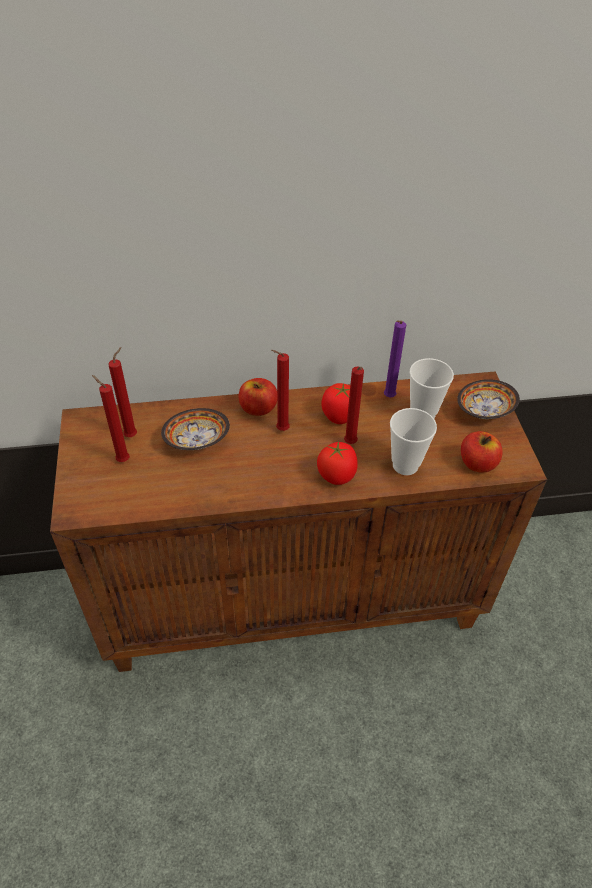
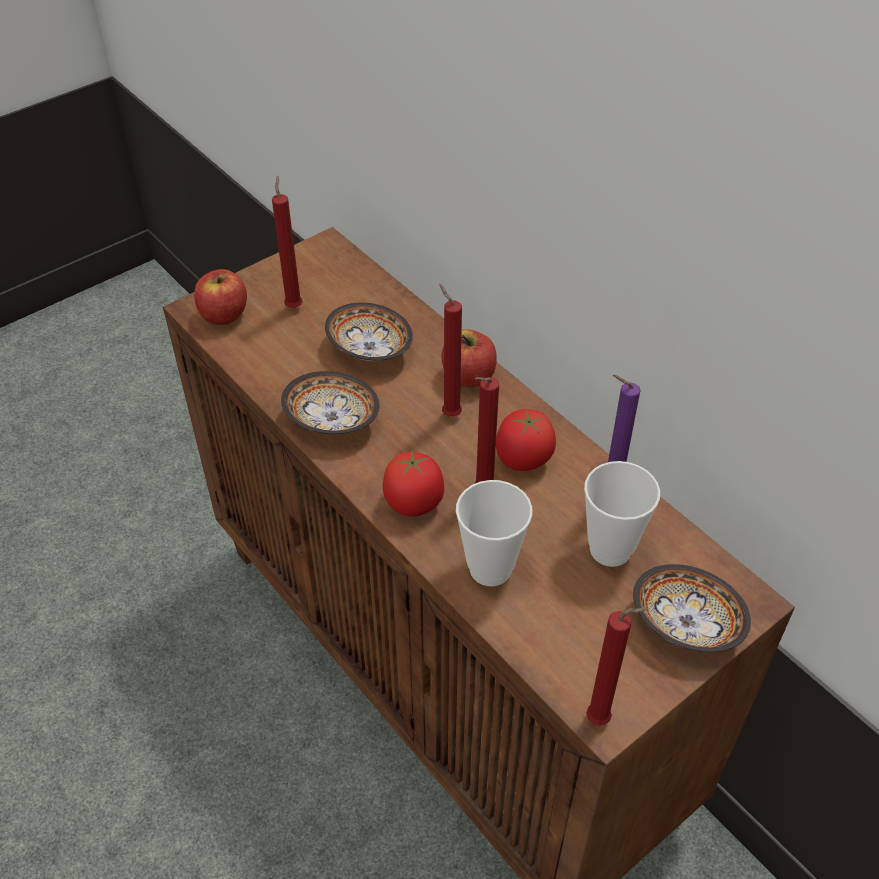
camera: 60 degrees right, 0 degrees up
(132, 435) = (337, 295): red candle -> red candle (602, 719)
(241, 484) = (331, 419): none -> bowl
(477, 463) = (563, 655): apple -> apple (223, 315)

